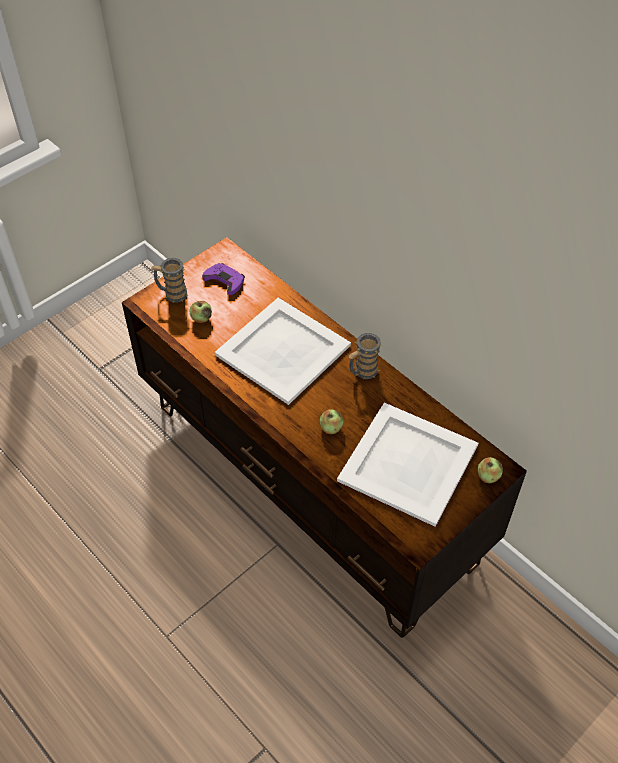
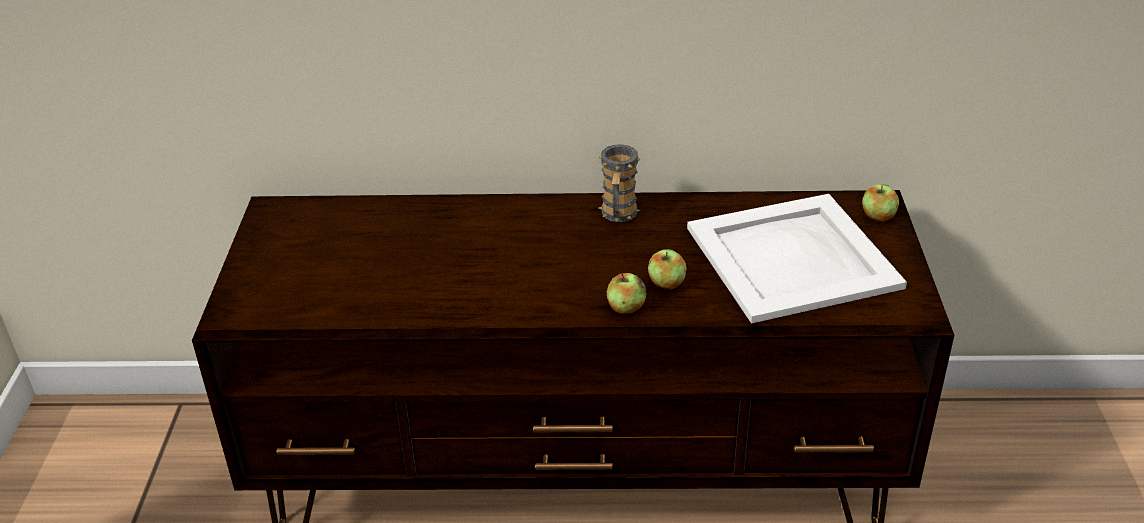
camera: 45 degrees left, 15 degrees down
(172, 294) = (259, 288): mug -> none
(201, 318) = (341, 287): apple -> apple (626, 307)
(225, 280) = (316, 235): purple game controller -> none
(284, 350) = (498, 252): white tray -> none

